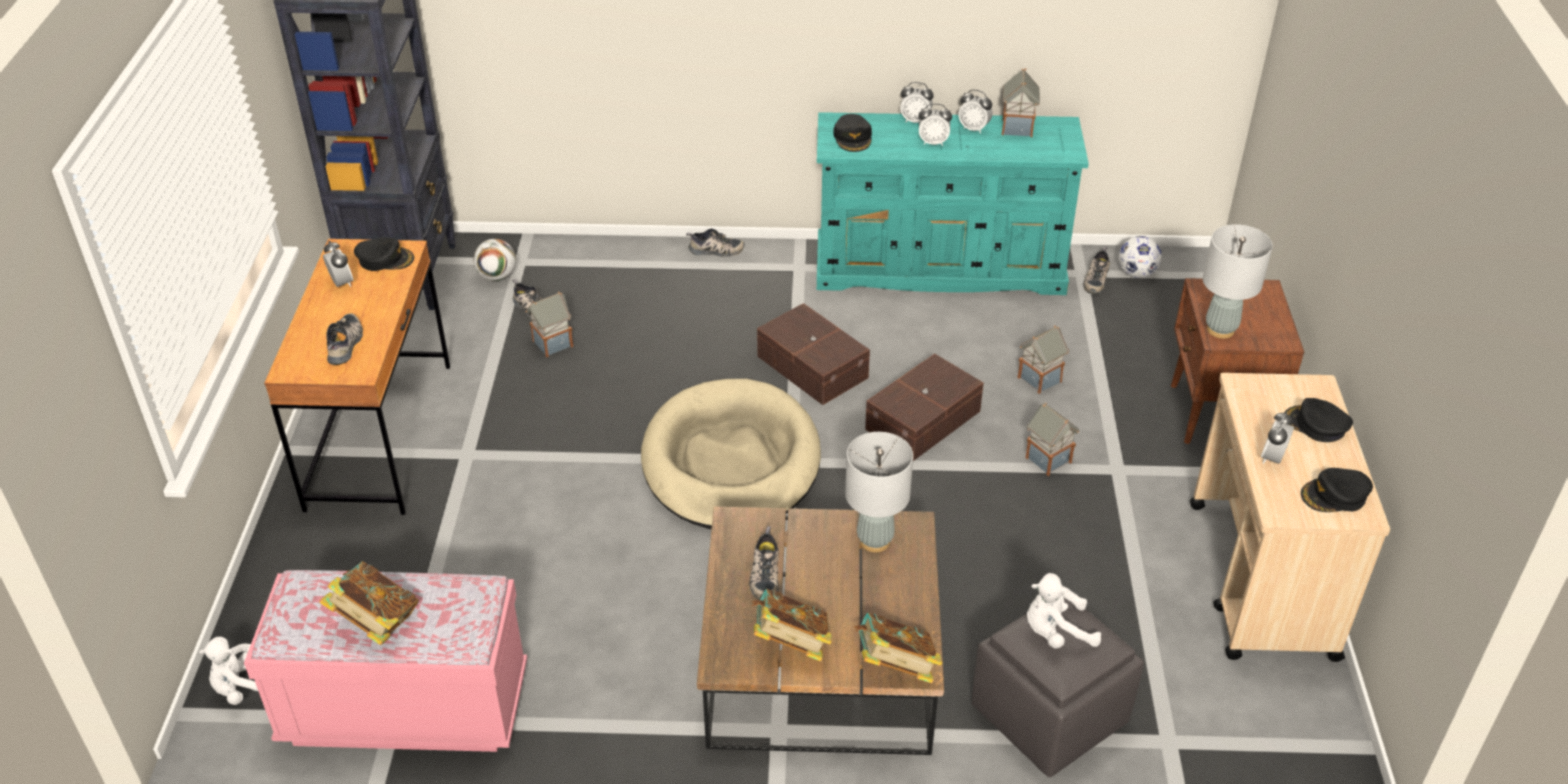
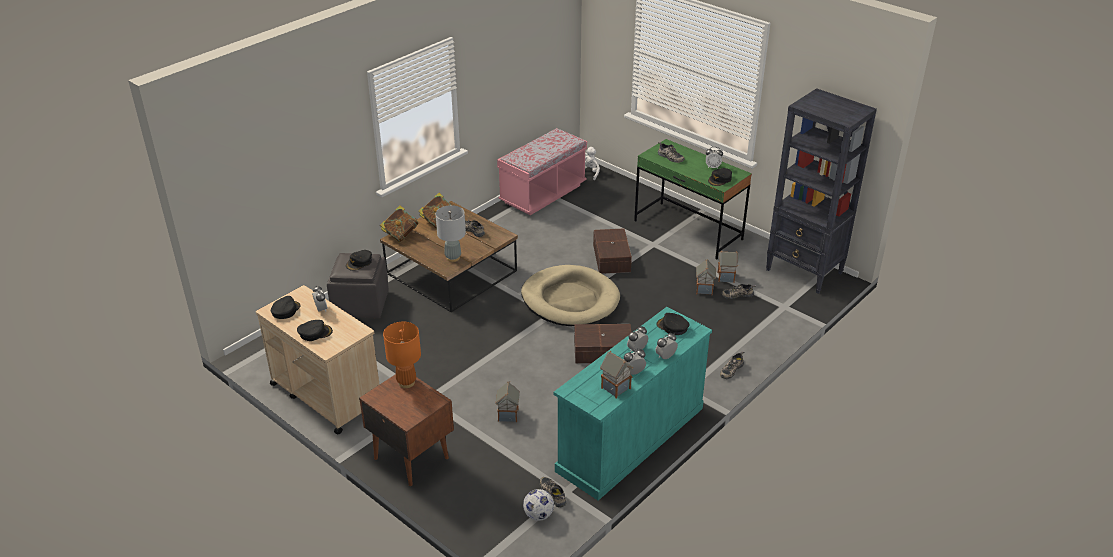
camera: 130 degrees right, 5 degrees down
(375, 622) = (540, 145): book -> none
(380, 435) = (688, 230): brown desk -> green desk
(497, 276) = (777, 295): football -> none
(925, 420) = (528, 363): brown storage box -> brown storage box (610, 258)
(1047, 459) = (460, 382): toy house -> toy house (726, 277)
(1055, 632) = (359, 263): white plush toy -> black cap
(1220, 330) = (406, 382): grey table lamp -> orange table lamp

